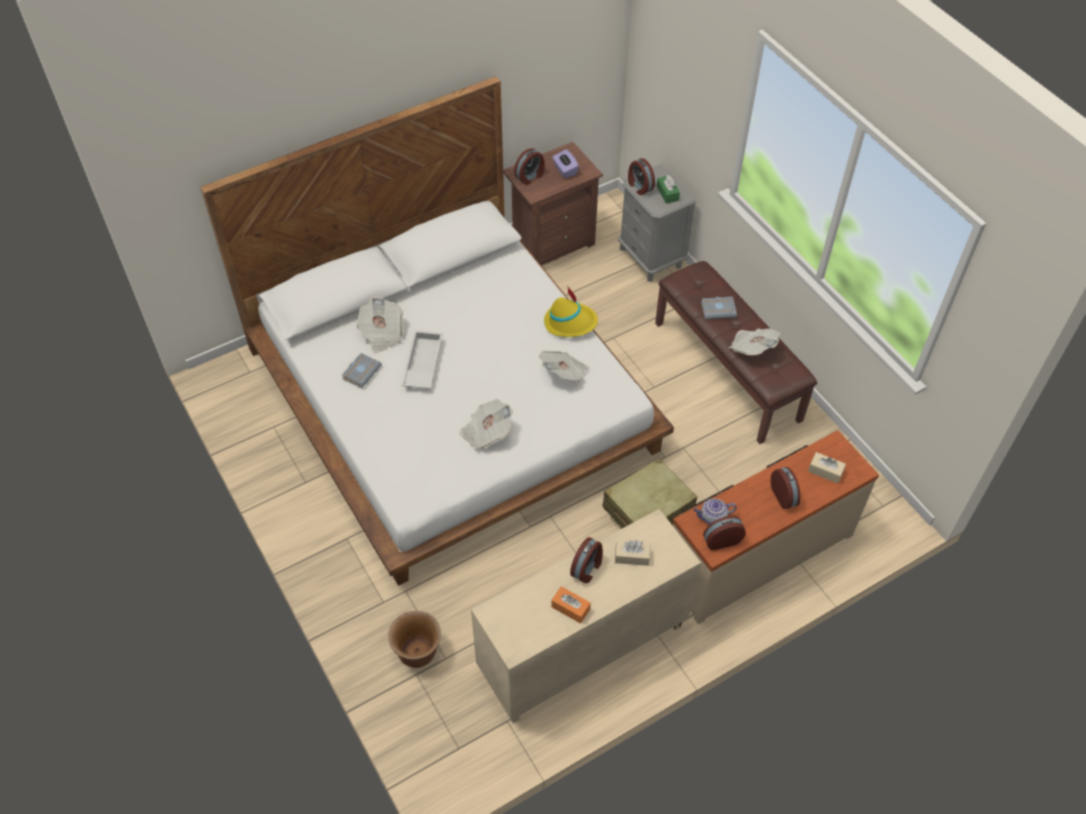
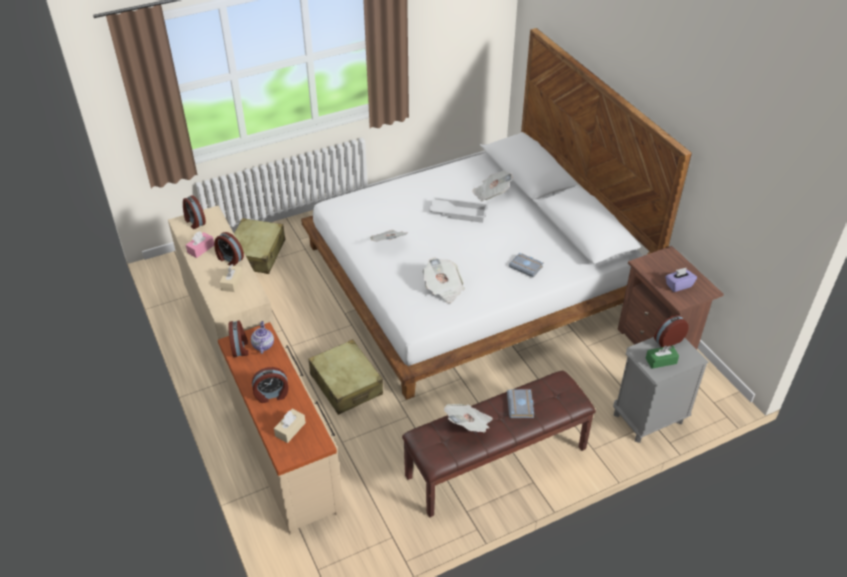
camera: 95 degrees right, 10 degrees down
(361, 371) = (454, 184): grey book -> grey book (527, 266)
(417, 653) = (257, 254): brown planter -> beige suitcase
(530, 176) = (665, 262): alarm clock -> alarm clock (194, 222)
(570, 322) = (500, 296): yellow hat -> none
(570, 608) = (201, 249): orange tissue box -> pink tissue box

